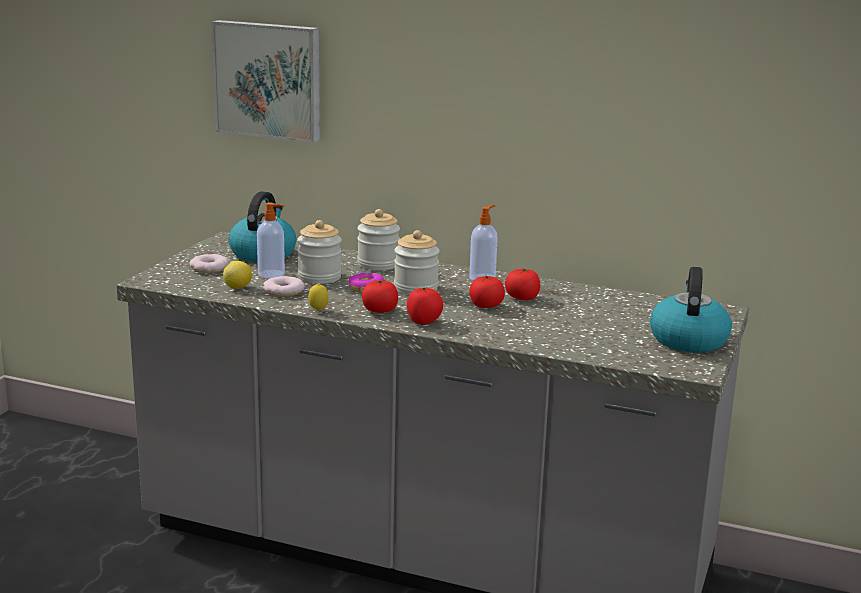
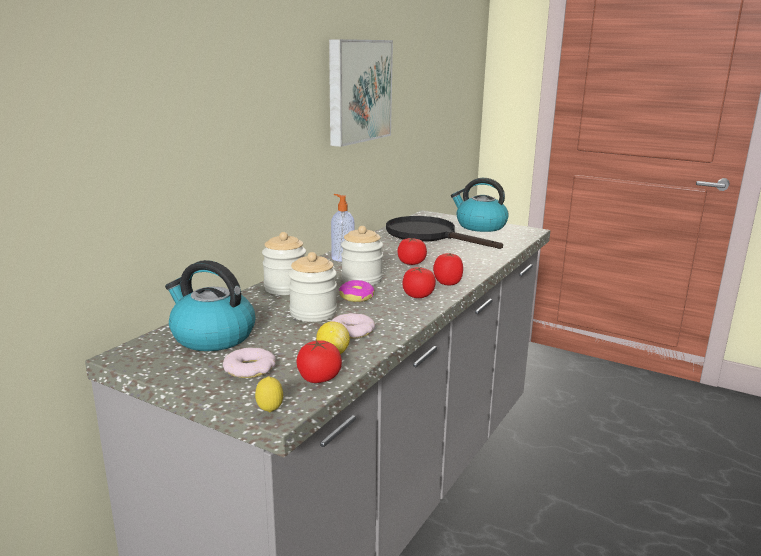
camera: 80 degrees left, 0 degrees up
(269, 80) = (111, 128): picture -> picture (357, 91)
(272, 274) = (292, 334): soap dispenser -> none
(318, 311) = (415, 318): lemon -> lemon (270, 411)
(522, 298) = (395, 252): tomato -> tomato (319, 378)
(609, 312) = (429, 235): none -> black frying pan

